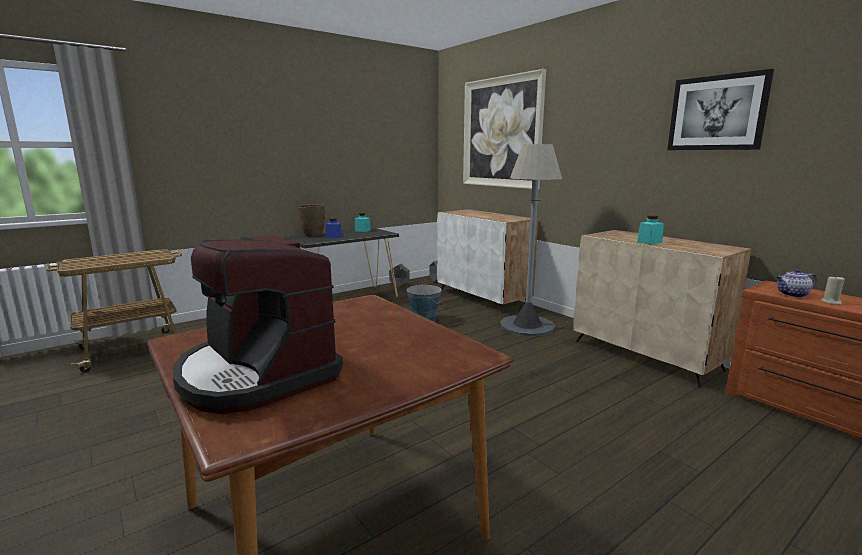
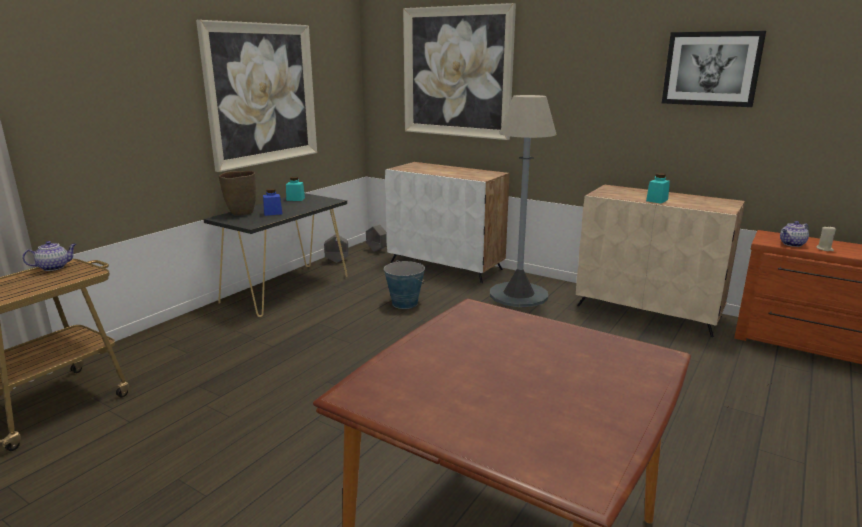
camera: 20 degrees left, 5 degrees up
(148, 252) = (54, 267): none -> teapot
(257, 374) = (503, 418): coffee machine -> none
(342, 148) = (262, 94): none -> picture

